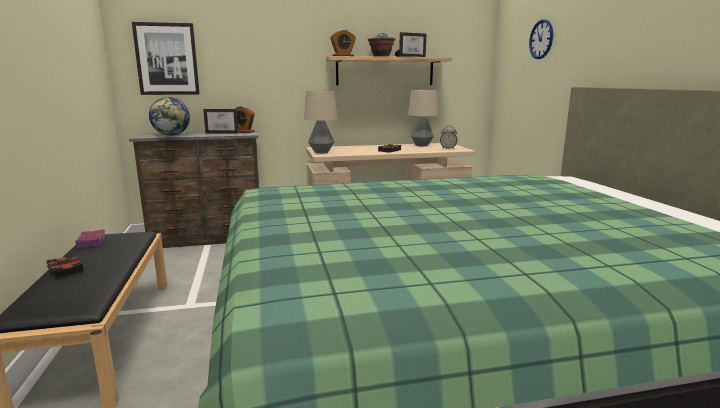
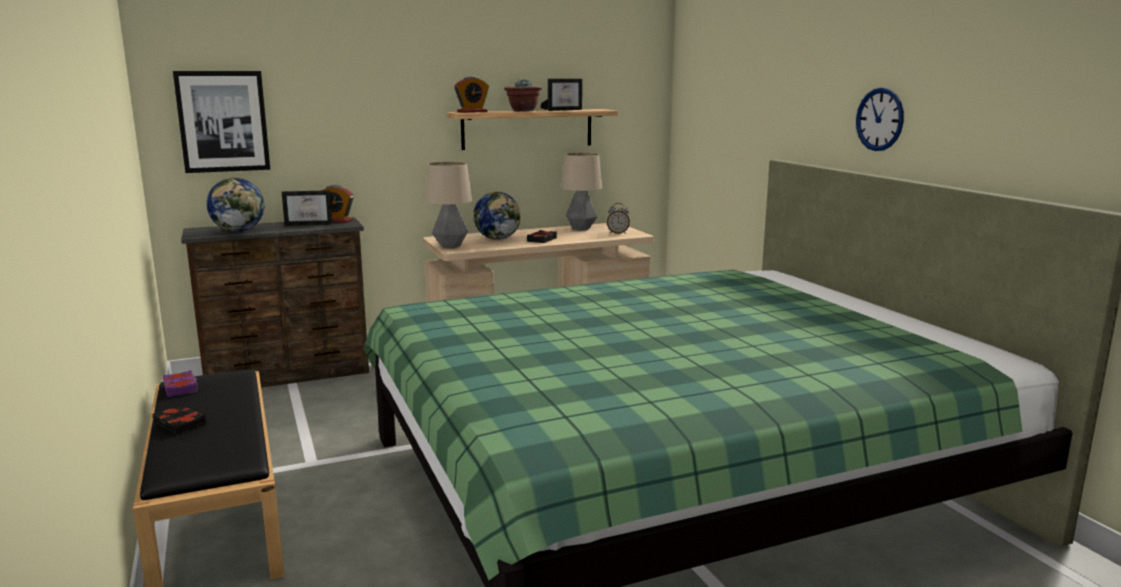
camera: 10 degrees left, 0 degrees up
(358, 149) = (498, 239): none -> globe
(541, 39) = (731, 93): wall clock -> wall clock (880, 119)

